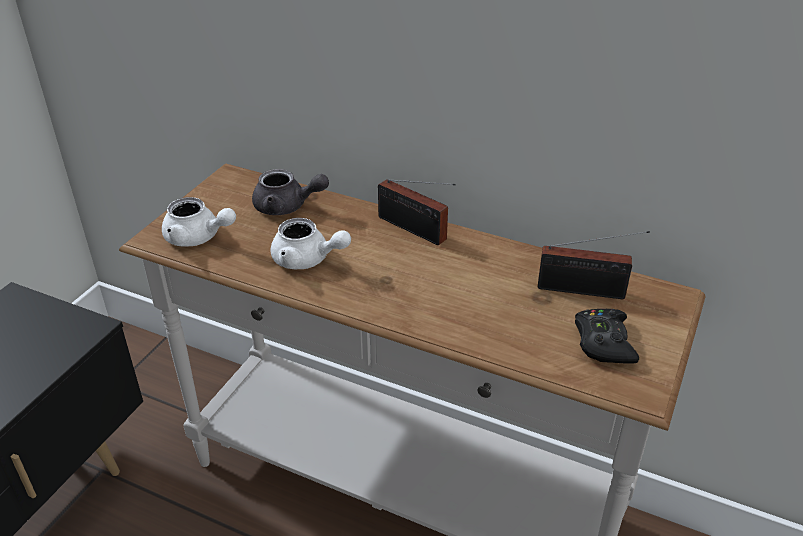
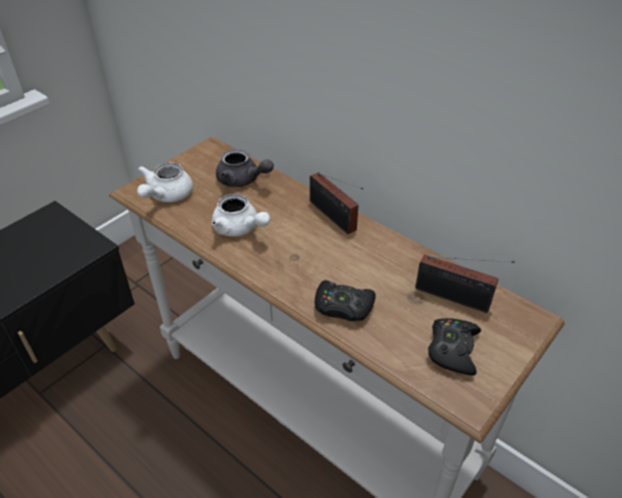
camera: 15 degrees right, 5 degrees up
(198, 238) = (166, 196): white teapot -> white teapot turned 75 degrees clockwise
(465, 321) = (343, 306): none -> black game controller

